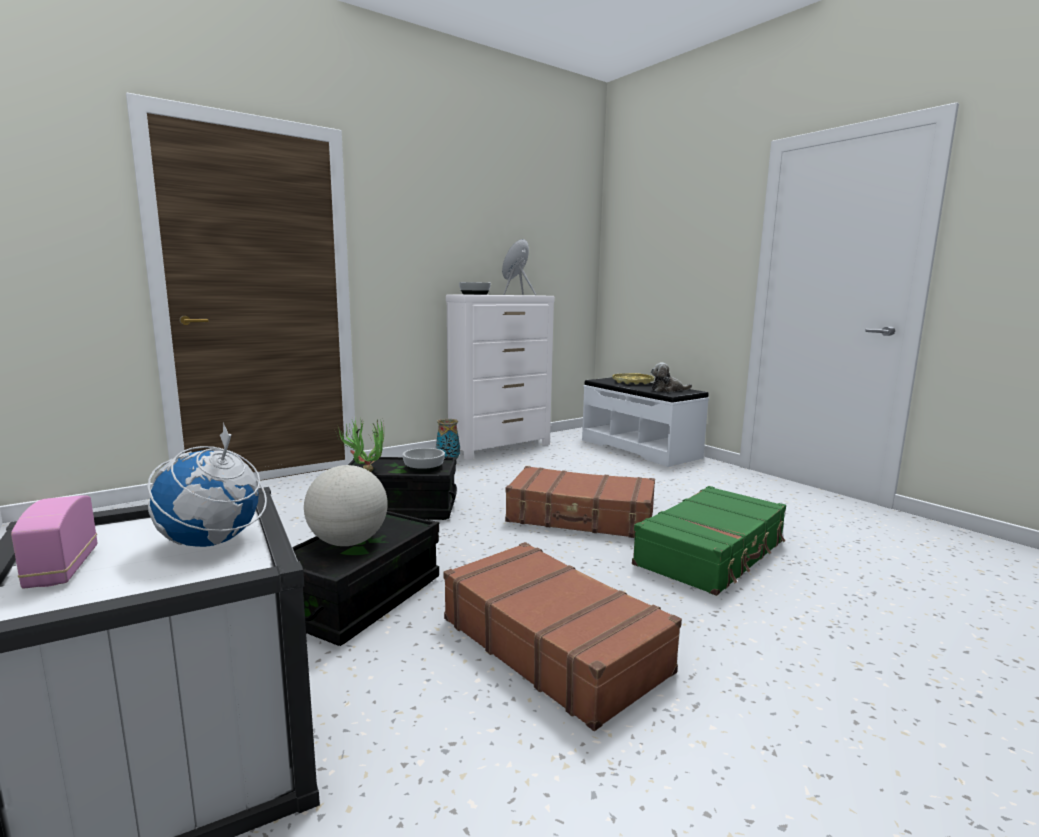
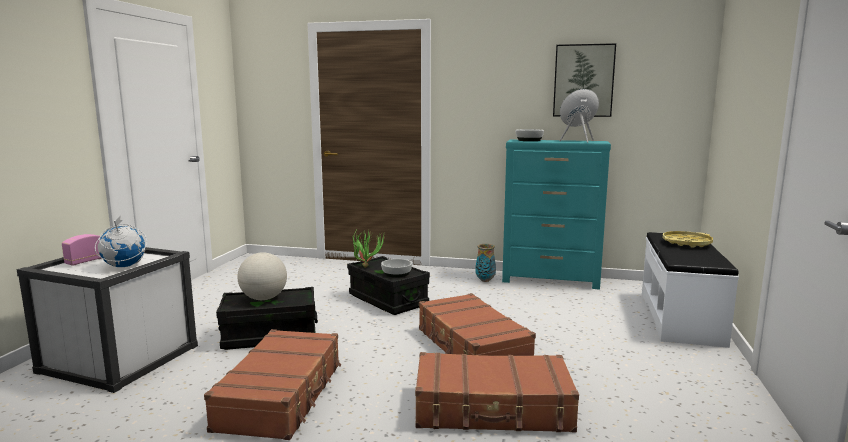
camera: 50 degrees right, 0 degrees up
(501, 447) = (551, 281): white dresser -> turquoise dresser
(508, 231) = (583, 80): none -> picture
(667, 390) = (690, 258): plush toy -> none
(712, 553) = (493, 409): green suitcase -> brown suitcase

